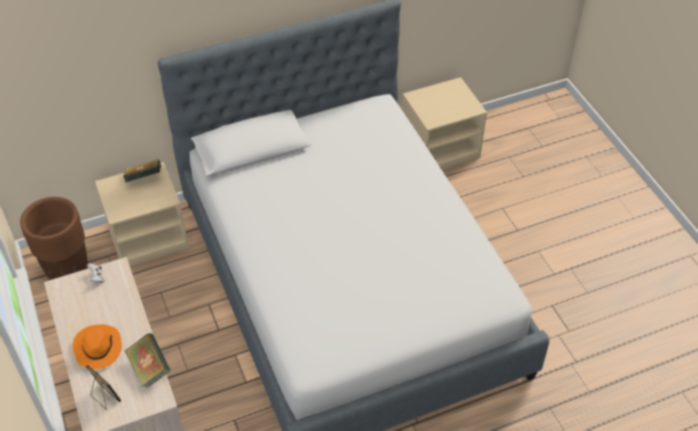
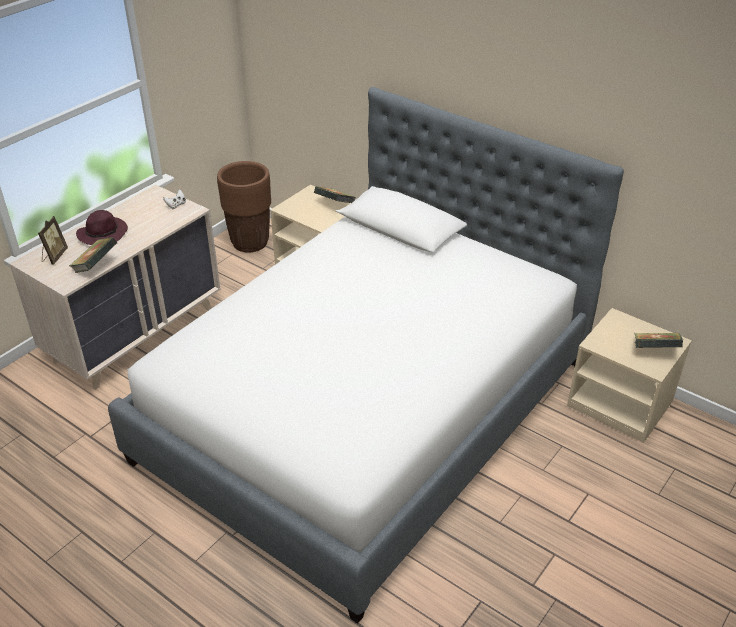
camera: 60 degrees right, 10 degrees down
(97, 348) = (103, 233): orange hat -> purple hat
(458, 99) = (654, 351): none -> book

